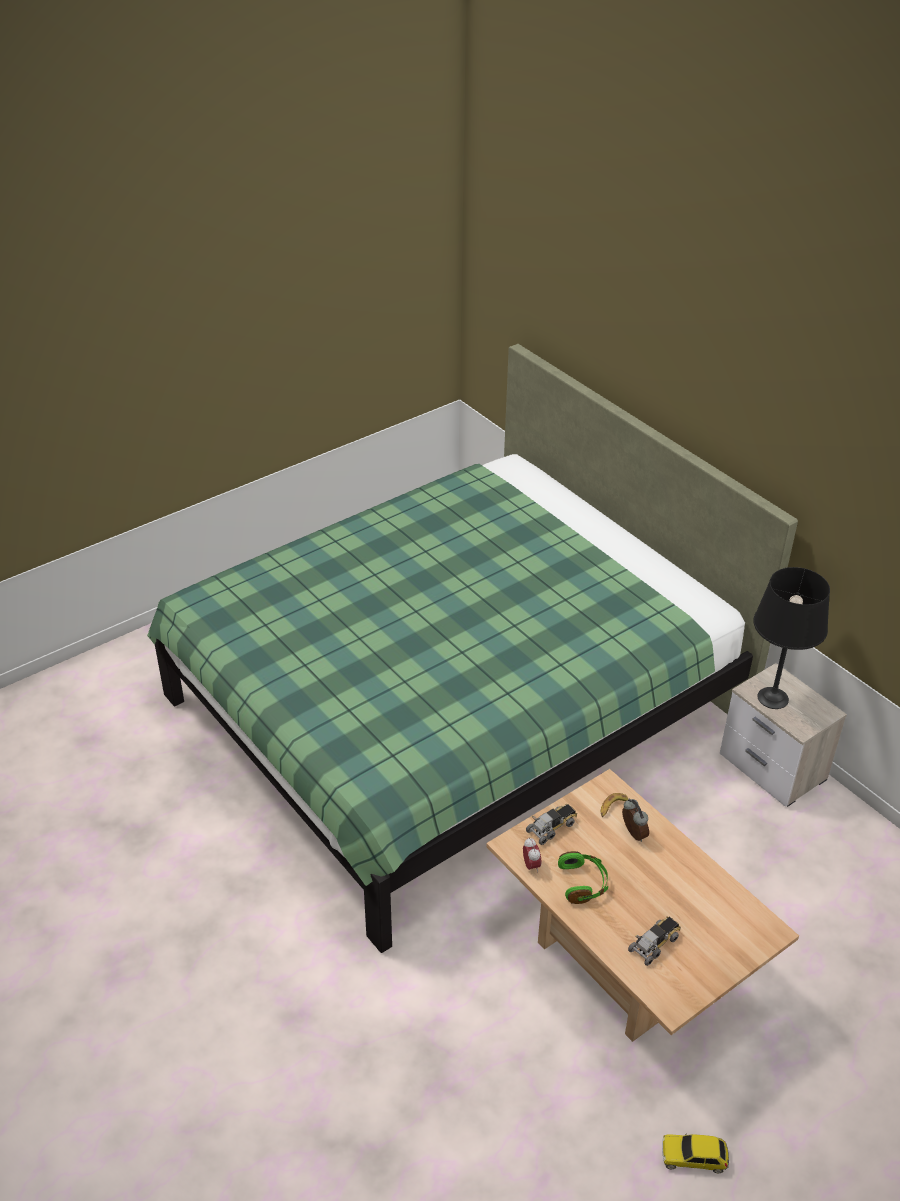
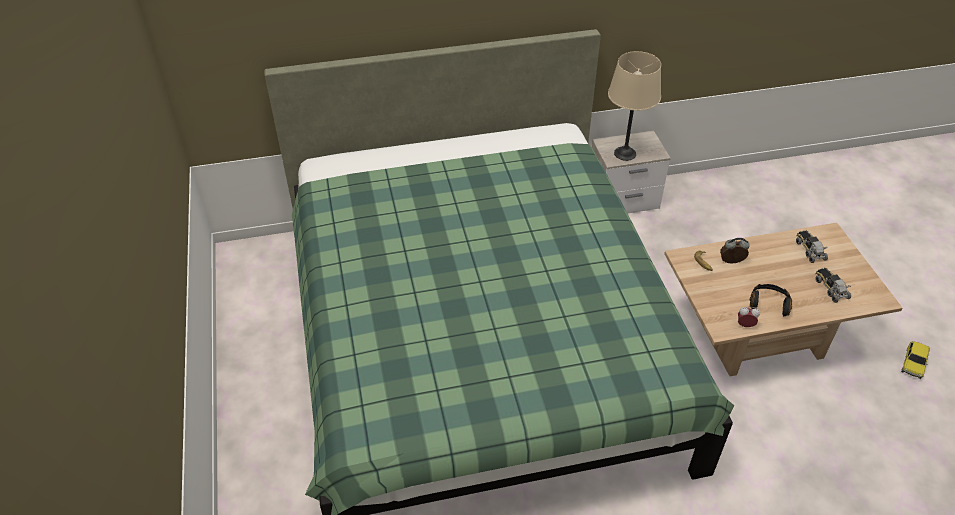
camera: 65 degrees left, 5 degrees up
(552, 827) = (711, 300): toy truck -> toy truck (809, 250)
(583, 883) = (769, 303): green headphones -> black headphones
(773, 698) = (625, 153): black table lamp -> beige table lamp

